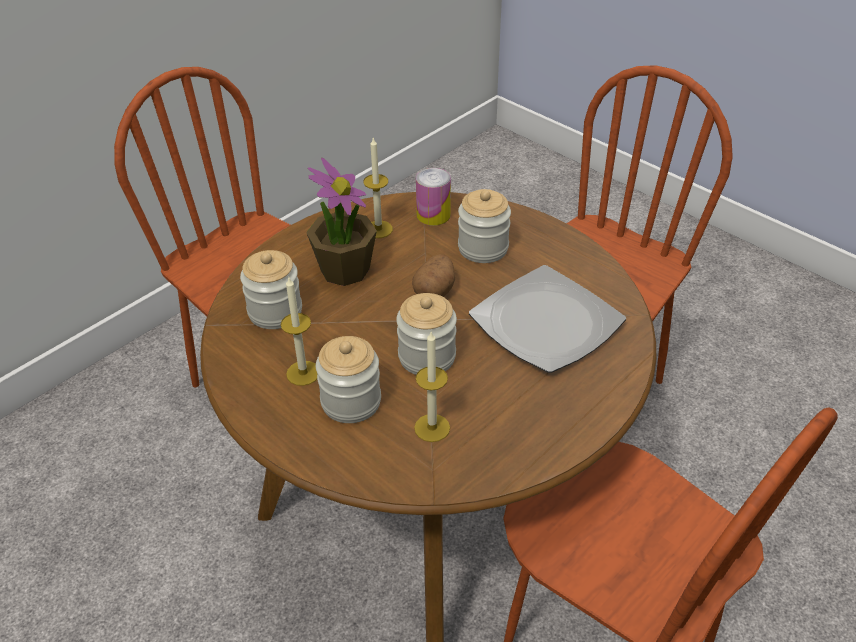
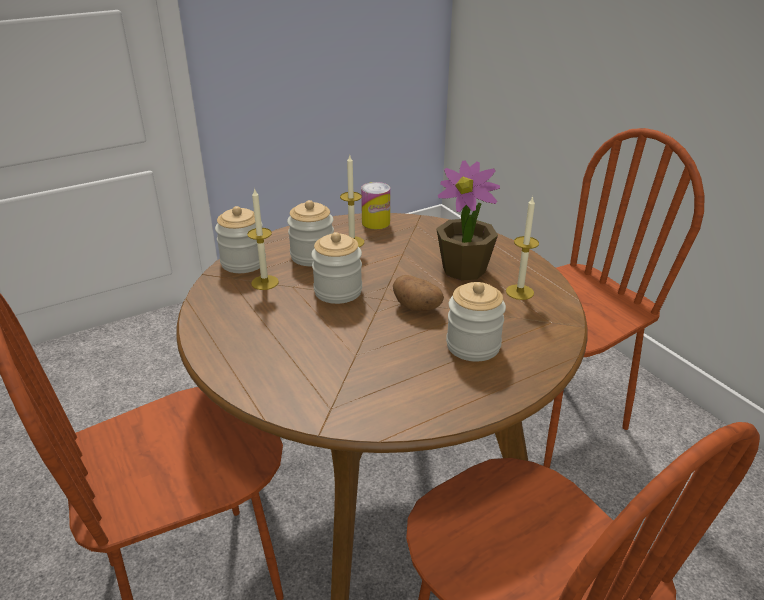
camera: 105 degrees right, 10 degrees down
(275, 312) = (423, 238): jar -> jar (243, 262)
(433, 215) = (538, 325): can -> can (375, 222)
(546, 324) = (342, 359): plate -> none

